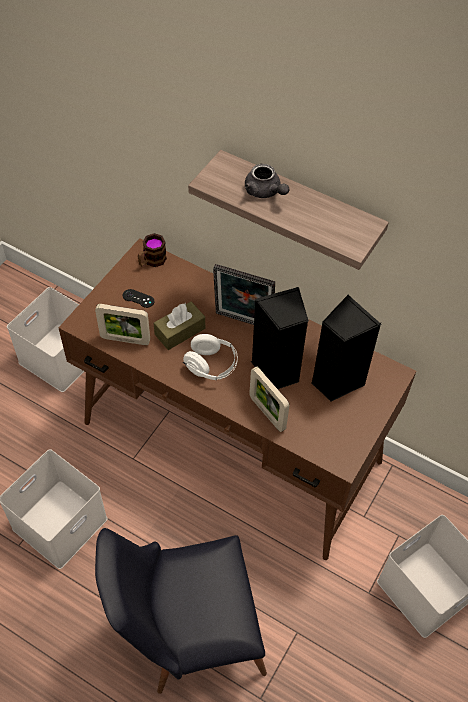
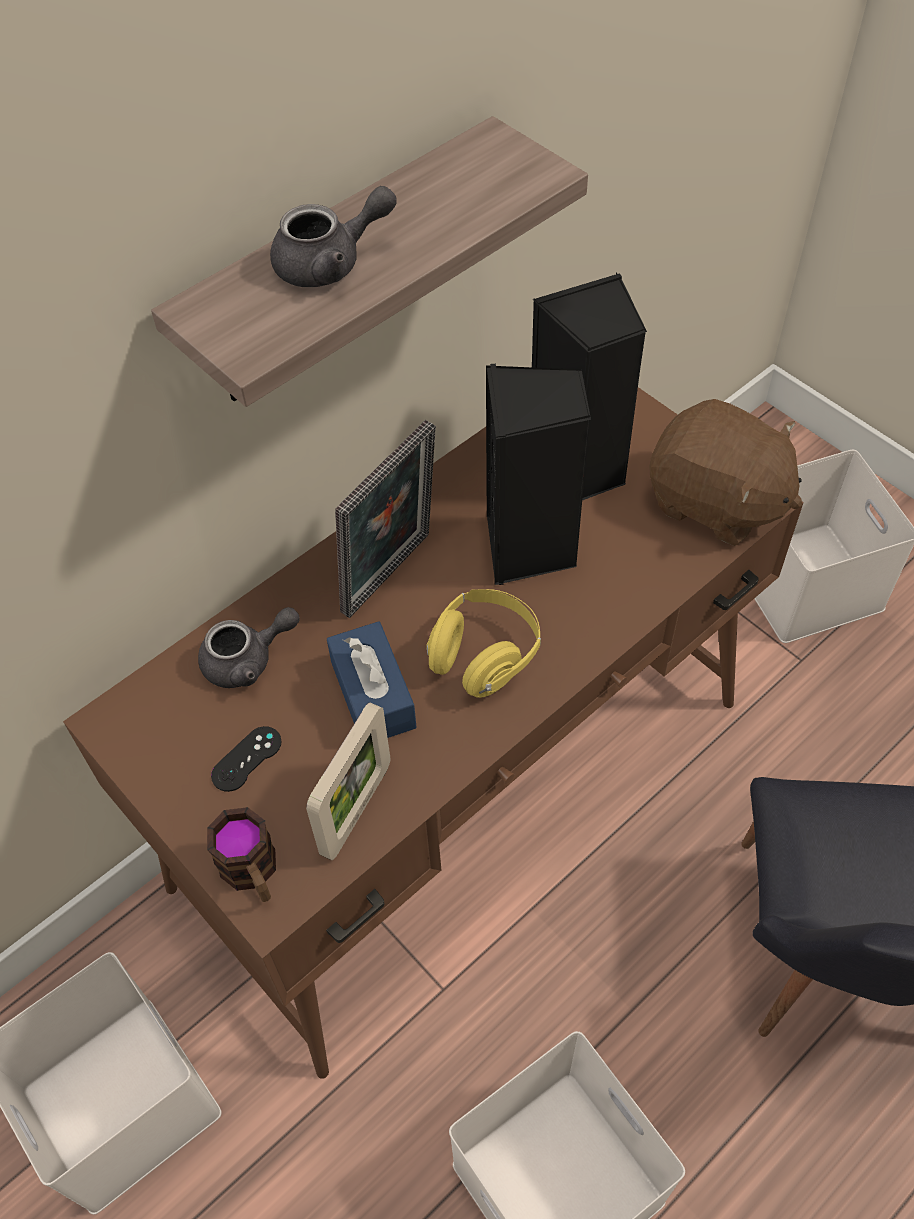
camera: 70 degrees left, 0 degrees up
(151, 261) = (147, 709): mug -> mug (253, 874)
(180, 331) = (373, 694): brown tissue box -> blue tissue box
(183, 285) = (248, 660): none -> grey teapot
(211, 366) = (484, 656): white headphones -> yellow headphones
(267, 413) = (626, 588): picture frame -> none
(335, 443) = (716, 502): none -> brown plush toy

